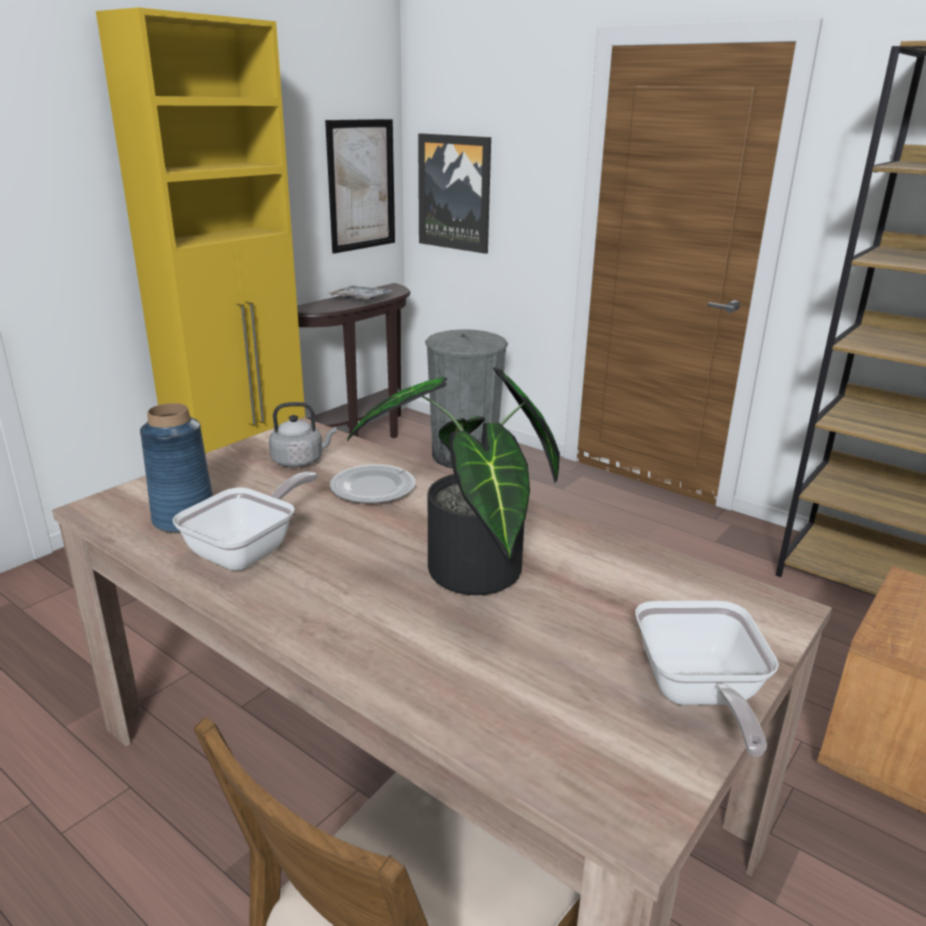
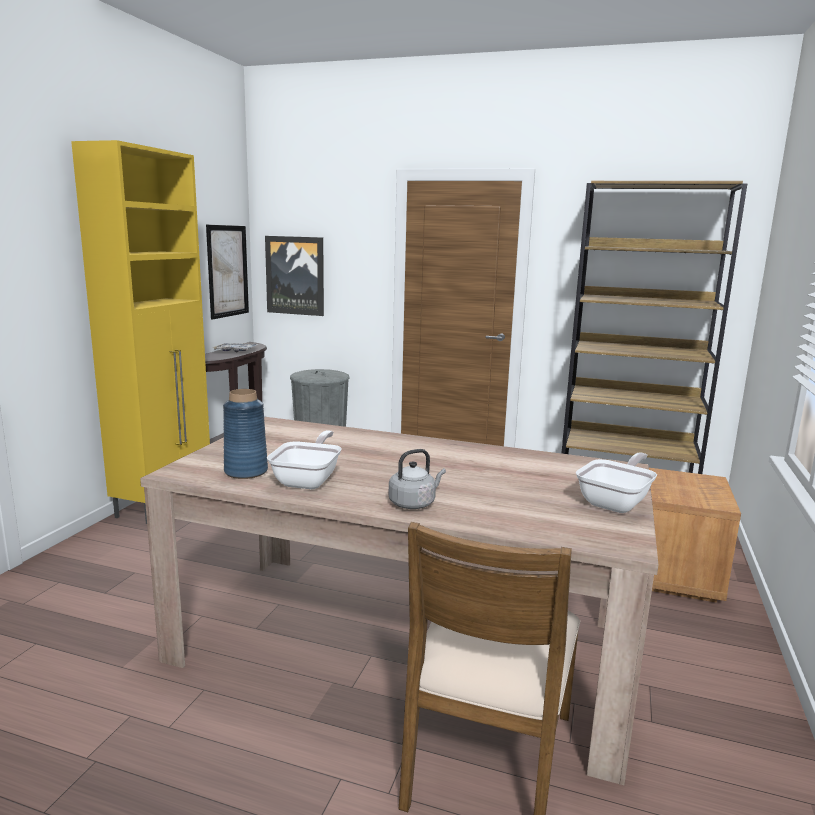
camera: 20 degrees left, 10 degrees down
(300, 461) = (291, 437): grey kettle -> grey kettle (414, 503)
(373, 487) = (354, 444): plate -> none
(470, 577) = (456, 475): potted plant -> none
(698, 696) = (616, 502): frying pan -> frying pan turned 120 degrees counterclockwise

